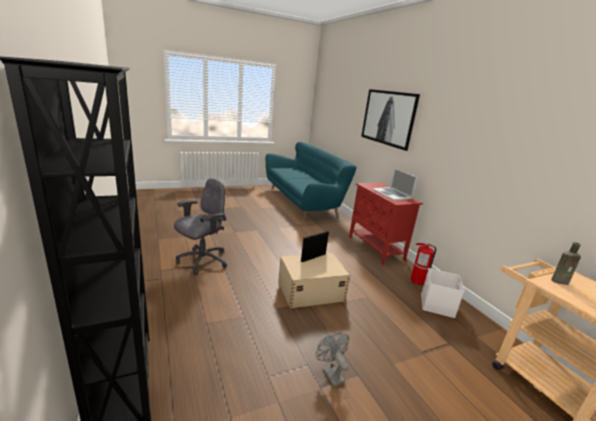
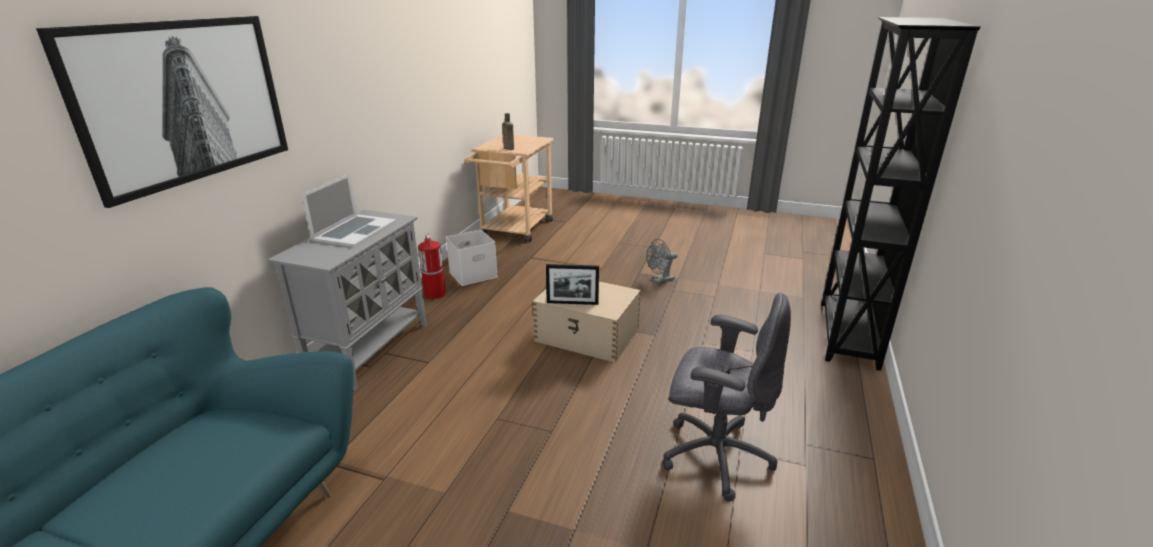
camera: 135 degrees left, 5 degrees up
(202, 261) = (714, 455): grey office chair -> grey office chair turned 150 degrees counterclockwise
(330, 373) = (660, 280): grey fan -> grey fan turned 45 degrees clockwise
(376, 248) = (370, 349): red cabinet -> grey cabinet

